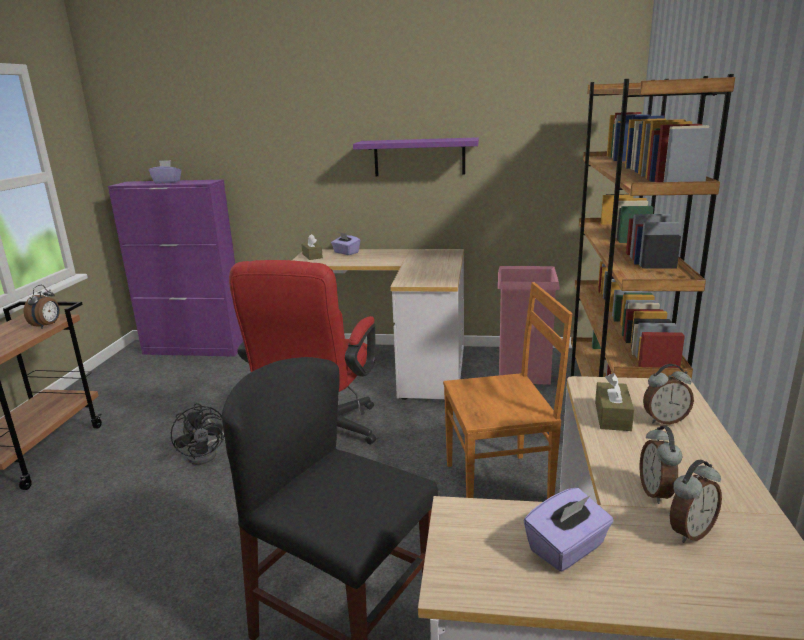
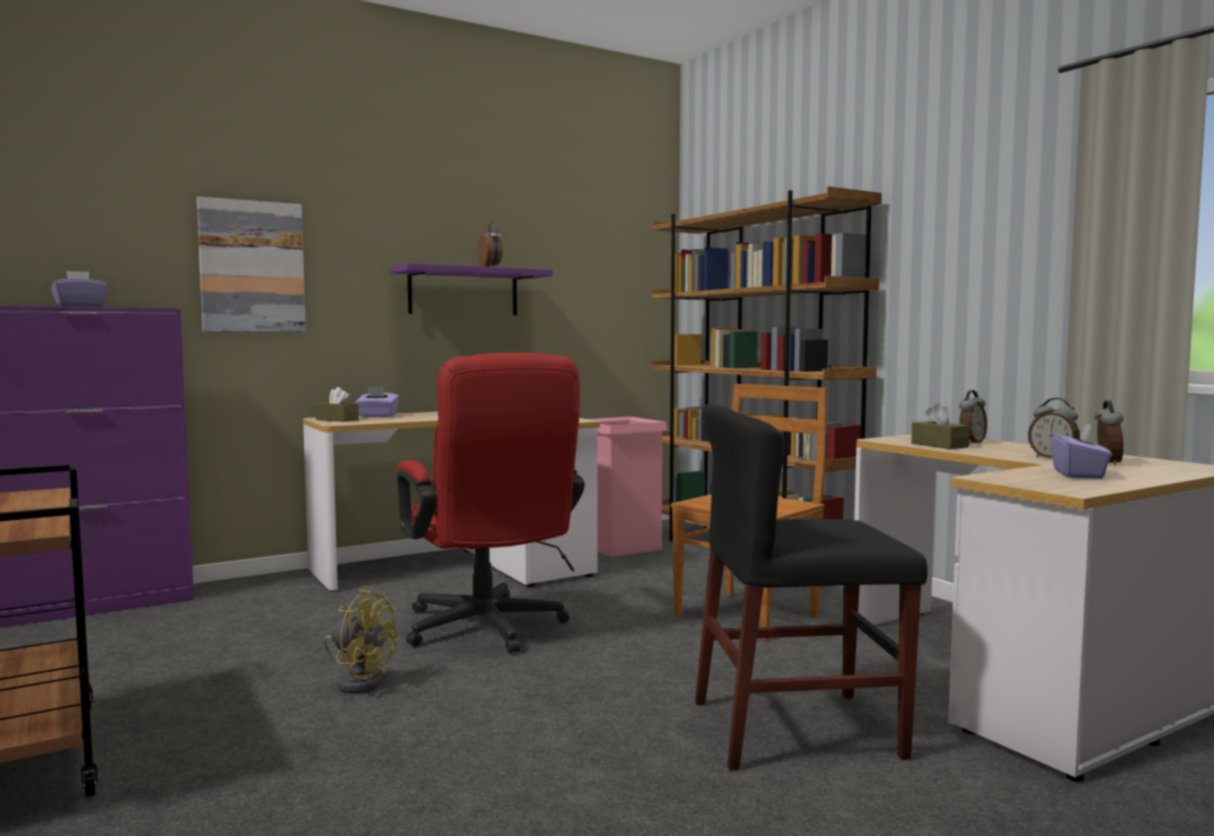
camera: 40 degrees left, 15 degrees down
(47, 325) = (47, 498): alarm clock -> alarm clock (490, 267)
(206, 453) = (359, 681): black fan -> yellow fan
(268, 147) = (252, 267): none -> picture

